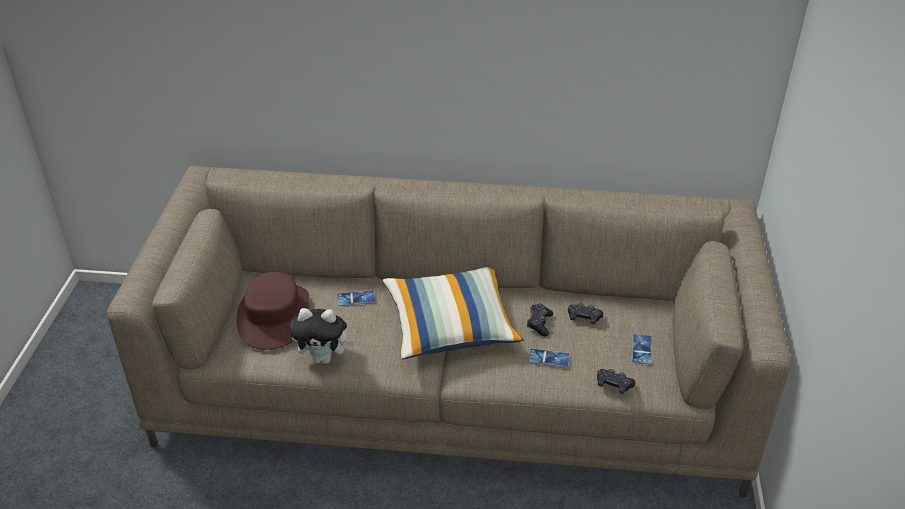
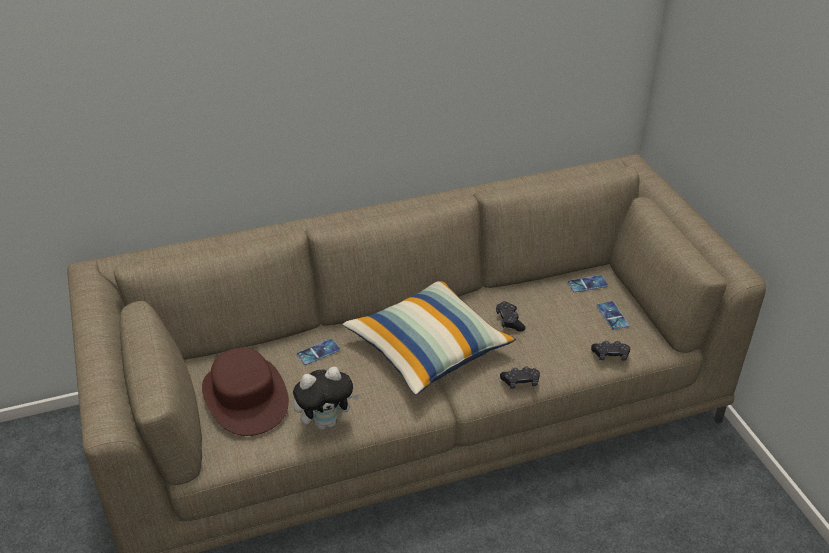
camera: 25 degrees left, 0 degrees up
(548, 358) = (539, 350): phone -> phone (587, 284)
(584, 317) = (544, 303): black game controller -> black game controller (520, 382)

